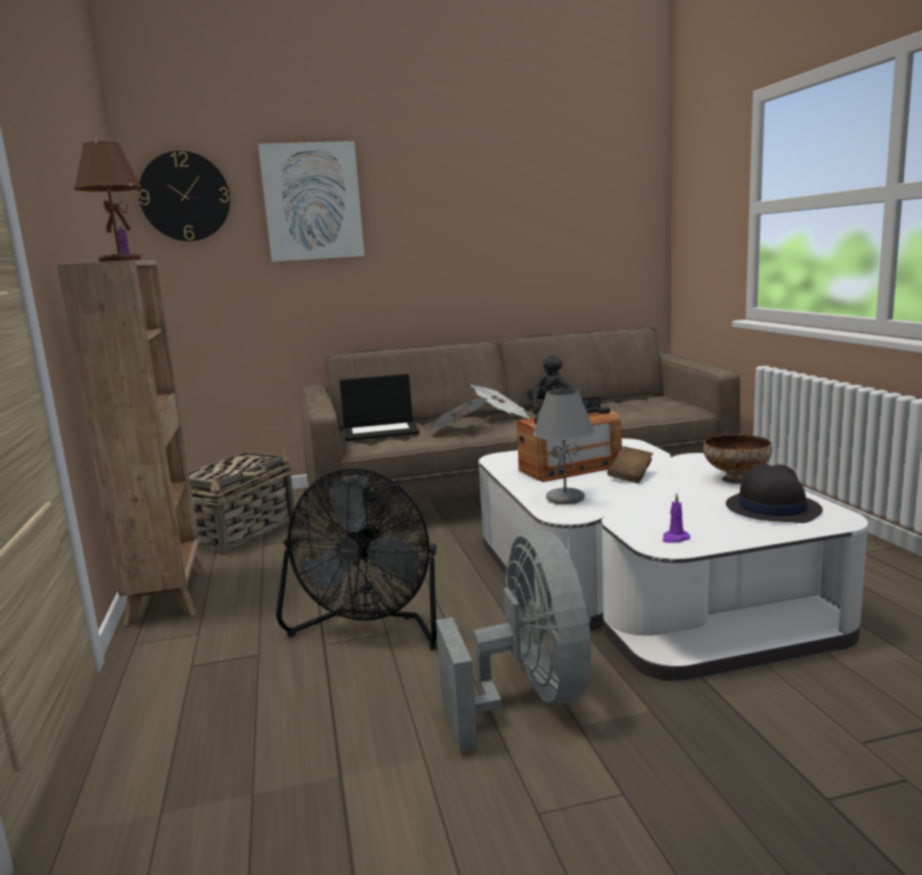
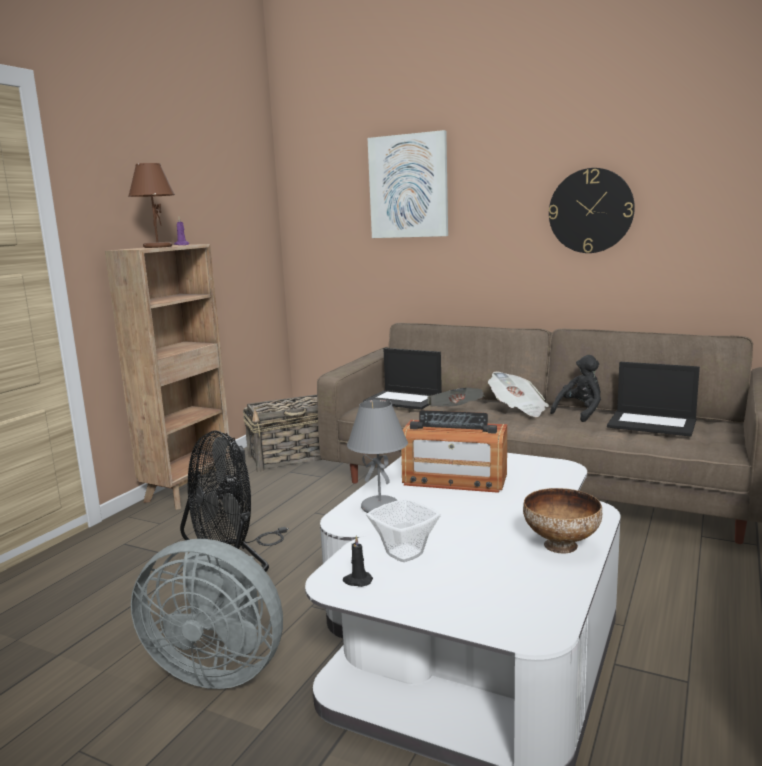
camera: 40 degrees right, 0 degrees up
(185, 196) = (317, 183): wall clock -> wall clock (590, 211)
(529, 697) = (218, 668): grey fan -> grey fan turned 75 degrees clockwise
(618, 405) = (653, 423): none -> laptop
(630, 476) = (479, 505): brown book -> none
(659, 514) = (405, 552): none -> bowl
(675, 538) = (357, 581): purple candle -> black candle
(772, 508) = (509, 590): black hat -> none

